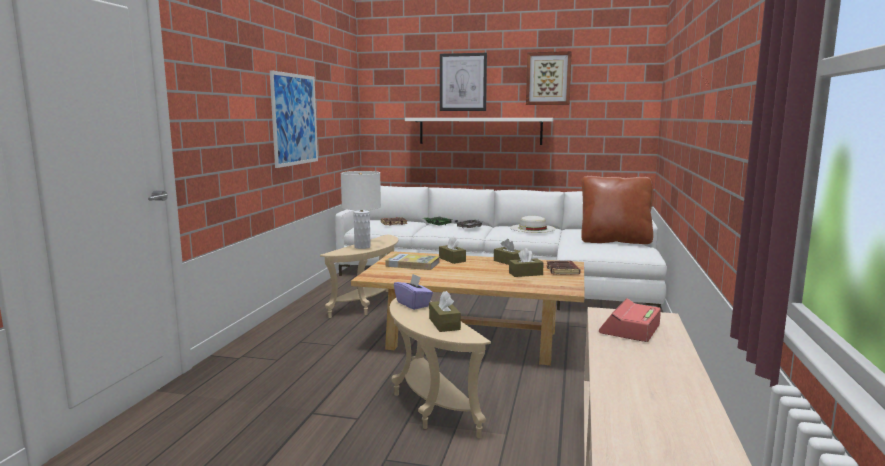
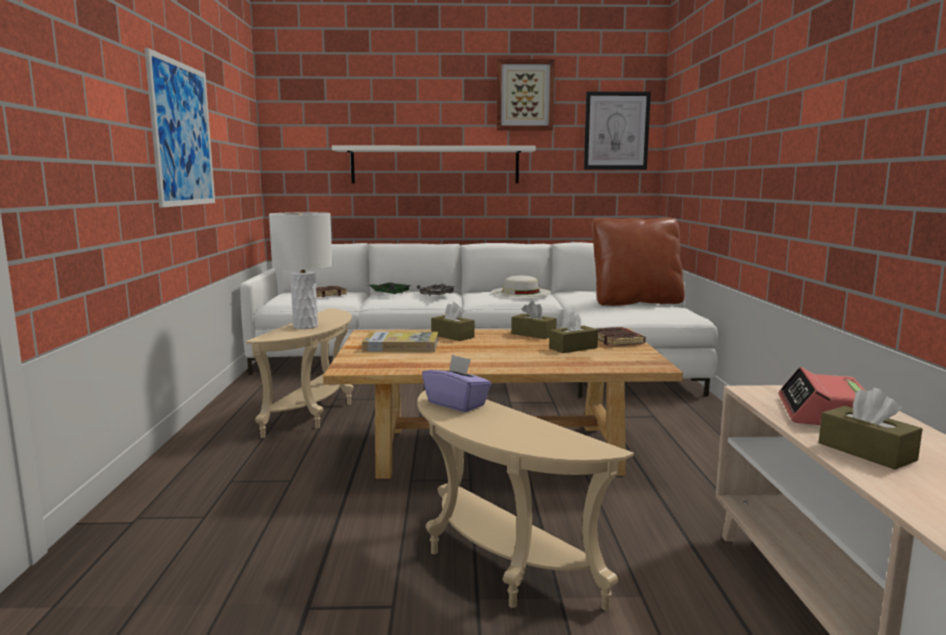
camera: 15 degrees left, 0 degrees up
(444, 324) = (534, 431): brown tissue box -> brown tissue box (866, 451)
(463, 82) = (410, 98): picture -> picture (616, 131)

